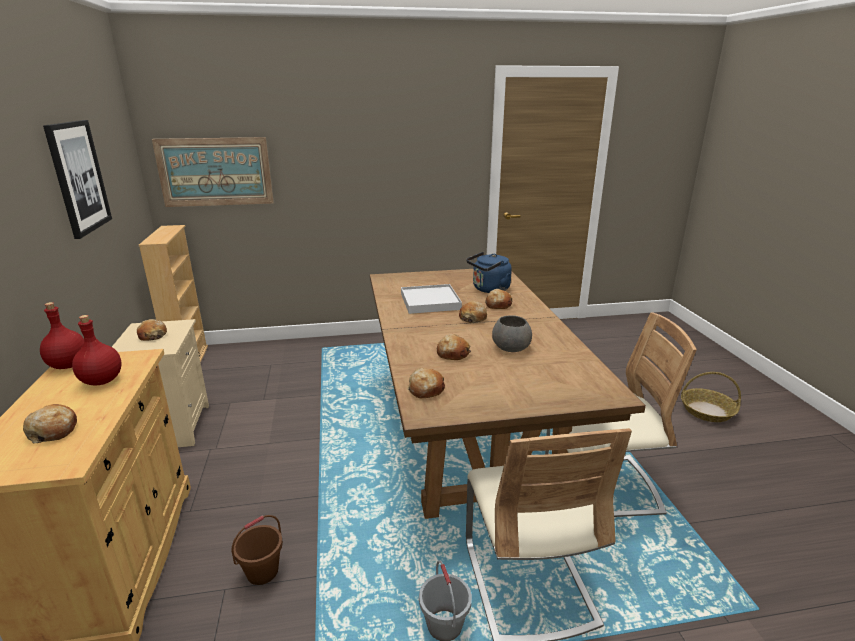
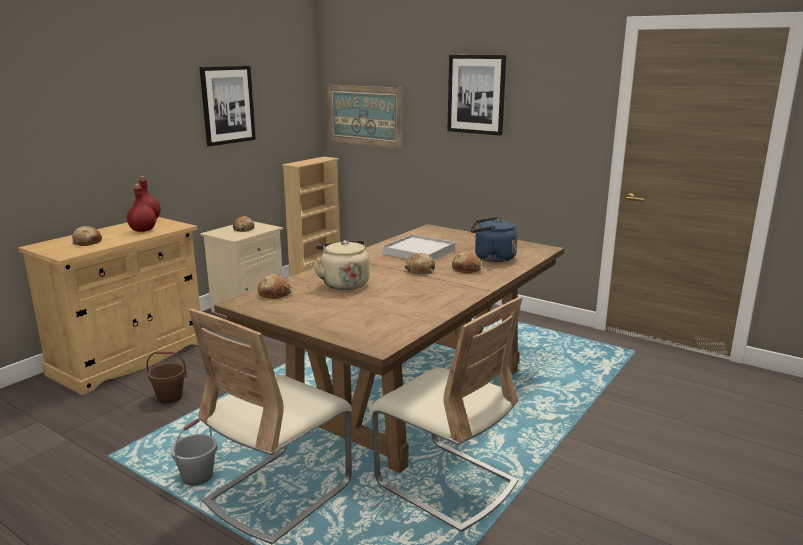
camera: 45 degrees right, 5 degrees down
(358, 139) = (476, 94): none -> picture
(453, 353) = (344, 283): bread -> beige kettle
(511, 348) = (392, 295): grey bowl -> none
(707, 411) = (710, 503): basket -> none

